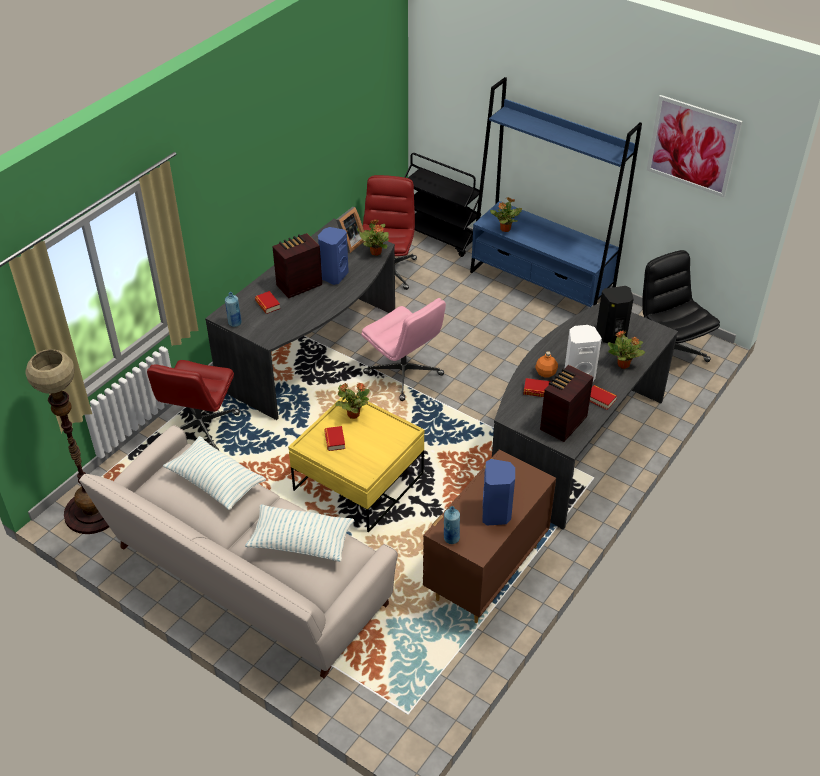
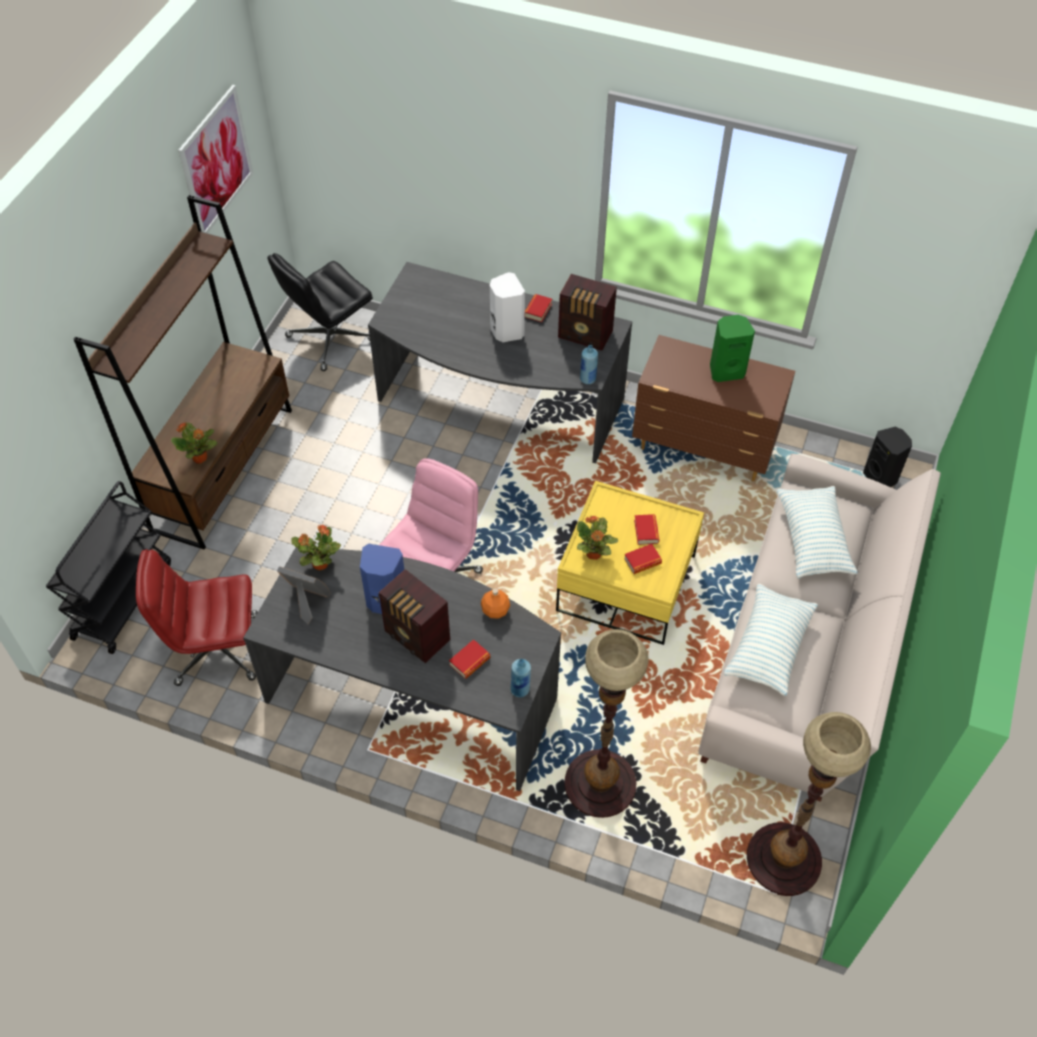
camera: 105 degrees left, 10 degrees up
(200, 429) = (600, 784): red office chair -> floor lamp
(451, 538) = (773, 399): blue bottle -> blue bottle (587, 379)
(496, 514) = (726, 370): blue speaker -> green speaker
(536, 390) = (543, 361): book -> book (646, 531)
(541, 286) = (223, 468): blue bookcase -> brown bookcase
(546, 373) = (512, 357): orange bottle -> orange bottle (495, 610)
(611, 336) = (431, 311): black speaker -> black speaker (881, 477)
(623, 365) = (477, 298): potted plant -> none

